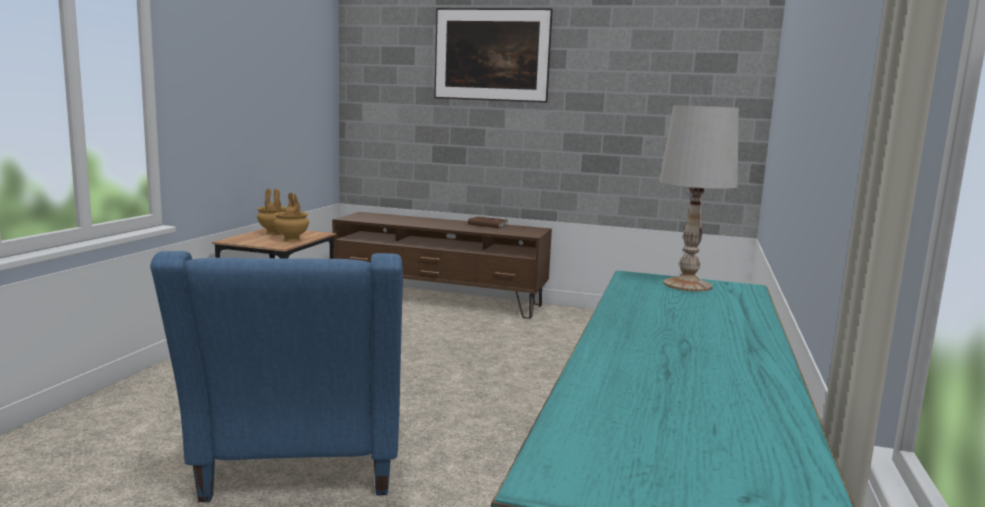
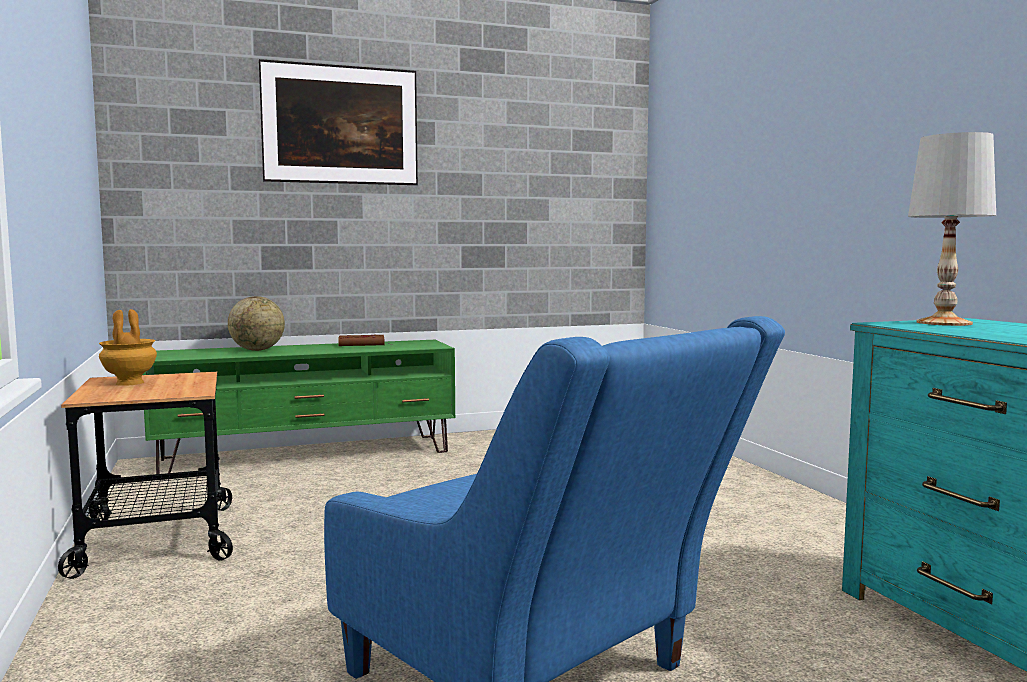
camera: 35 degrees left, 5 degrees down
(292, 240) = (187, 385): brown vase -> none
(413, 220) = (257, 350): none -> globe
(440, 300) = (308, 455): brown tv stand -> green tv stand

